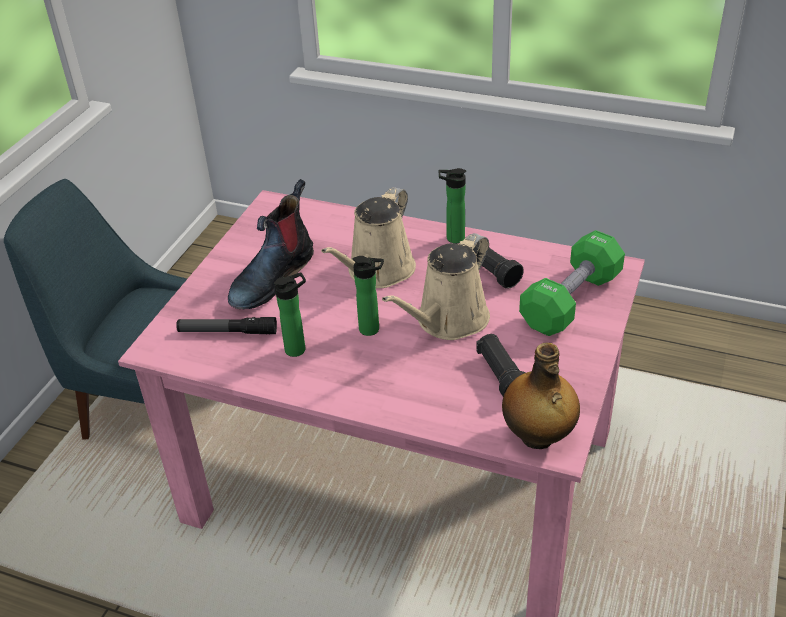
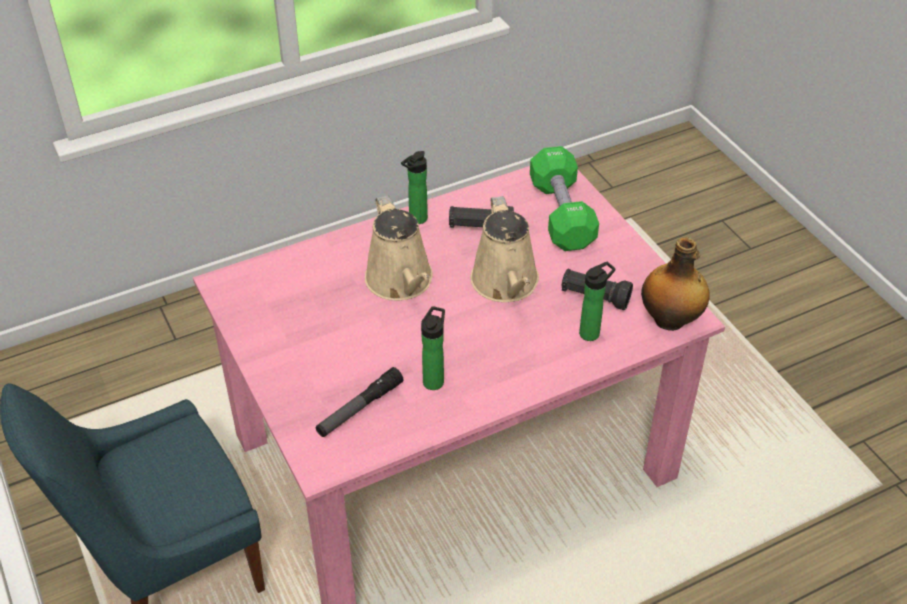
camera: 50 degrees left, 5 degrees up
(272, 277) = (324, 342): boot -> none
(372, 329) = (464, 327): bottle -> bottle (592, 332)

